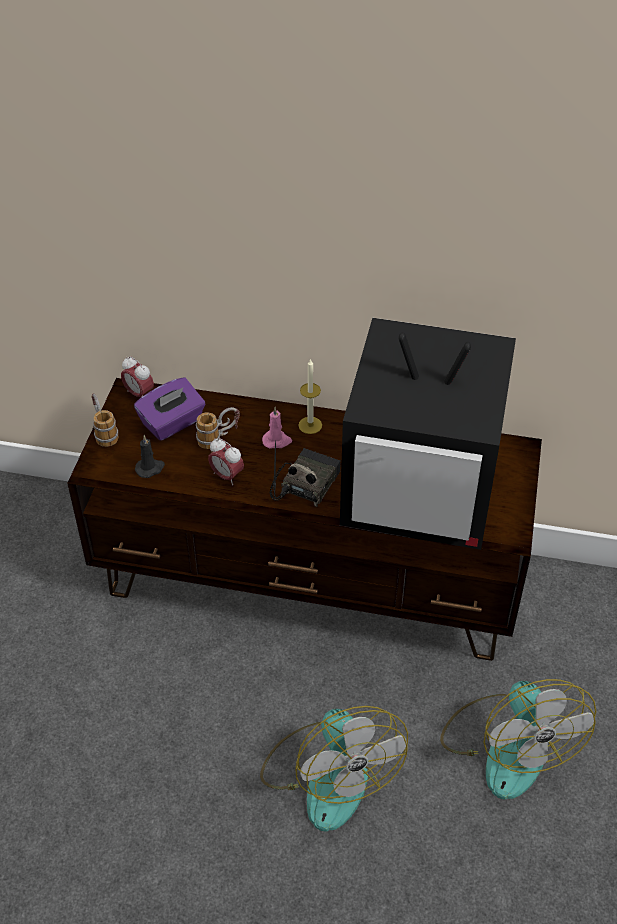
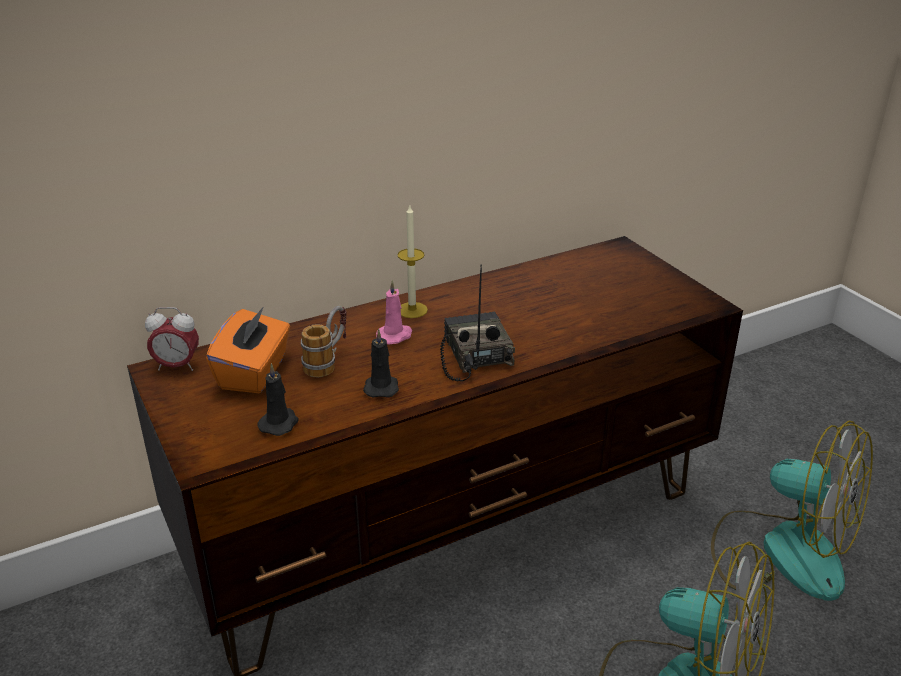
camera: 40 degrees left, 15 degrees down
(104, 432) = (173, 418): mug -> none
(172, 423) = (254, 373): purple tissue box -> orange tissue box
(226, 476) = (381, 387): alarm clock -> black candle
(423, 492) = (590, 309): television -> none

